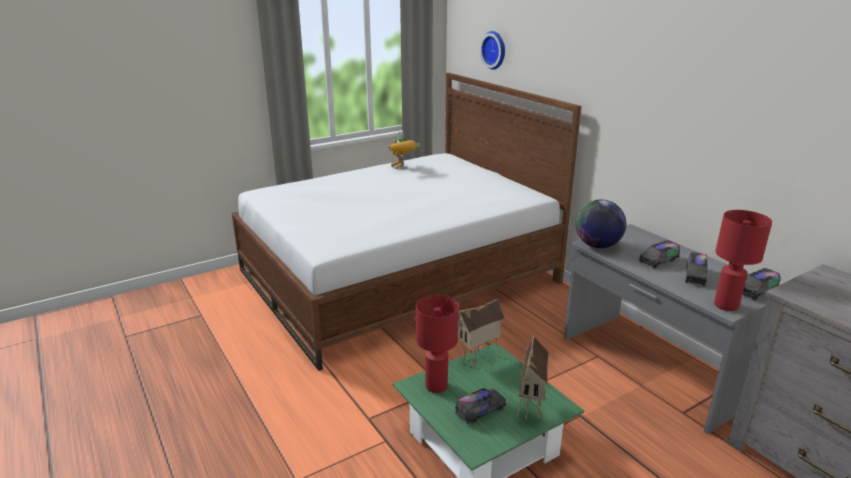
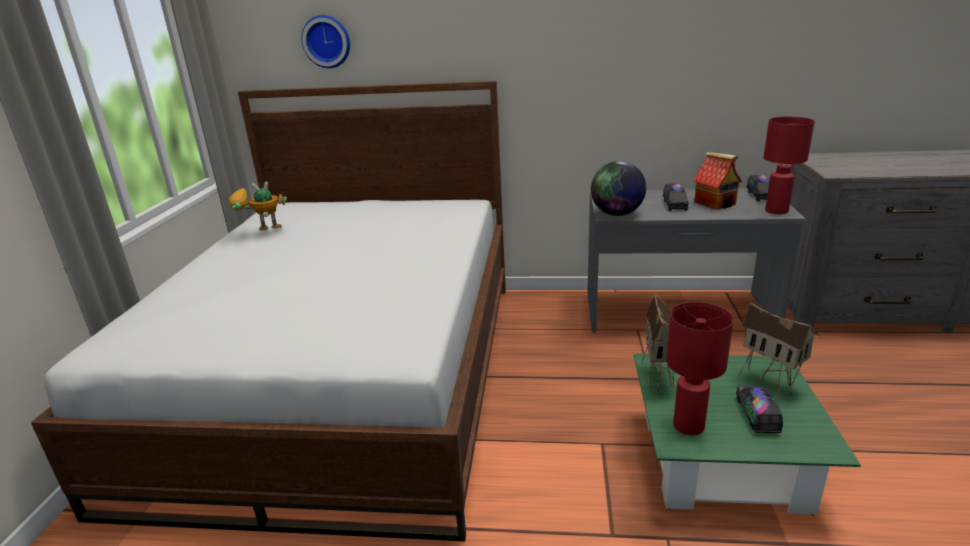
camera: 50 degrees left, 0 degrees up
(402, 168) = (261, 233): toy robot -> toy robot turned 150 degrees clockwise
(695, 276) = (715, 203): toy truck -> toy house

